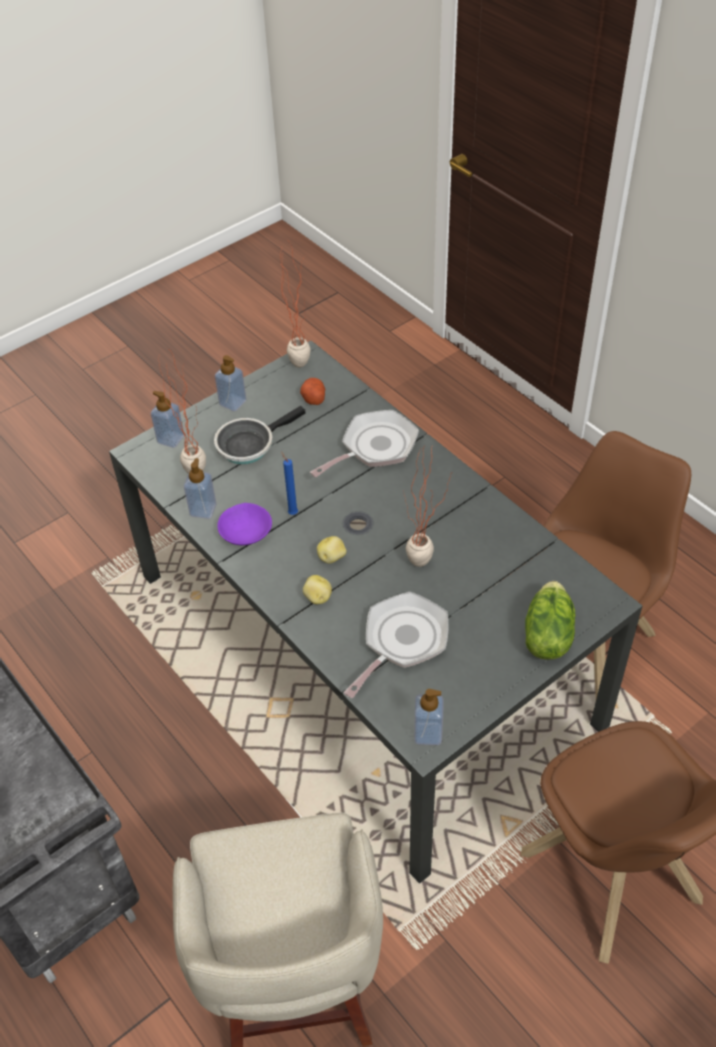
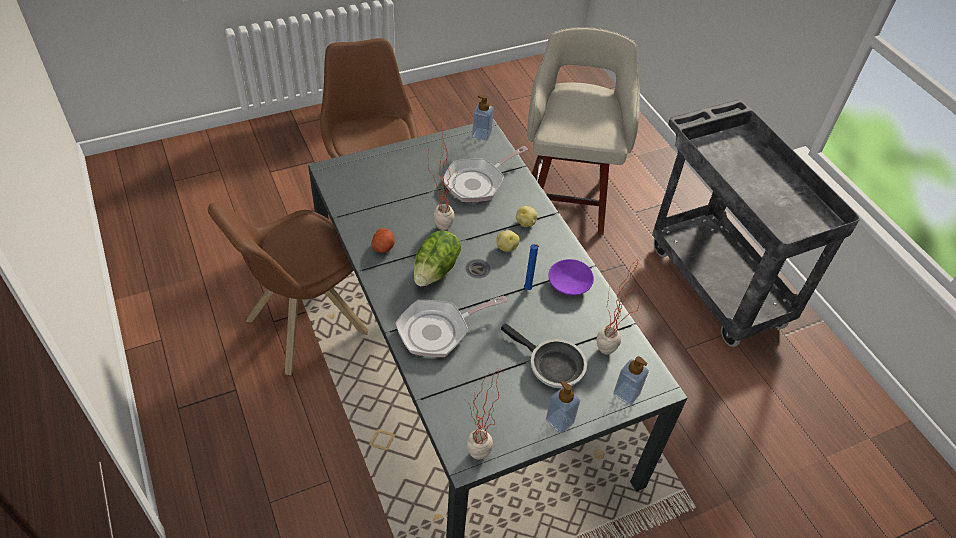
camera: 170 degrees left, 0 degrees up
(203, 510) = (602, 312): soap dispenser -> none
(249, 444) = (552, 366): frying pan -> frying pan turned 60 degrees clockwise
(313, 397) = (477, 404): potato -> potato (383, 247)
(546, 635) = (382, 163): lettuce -> lettuce (436, 270)

